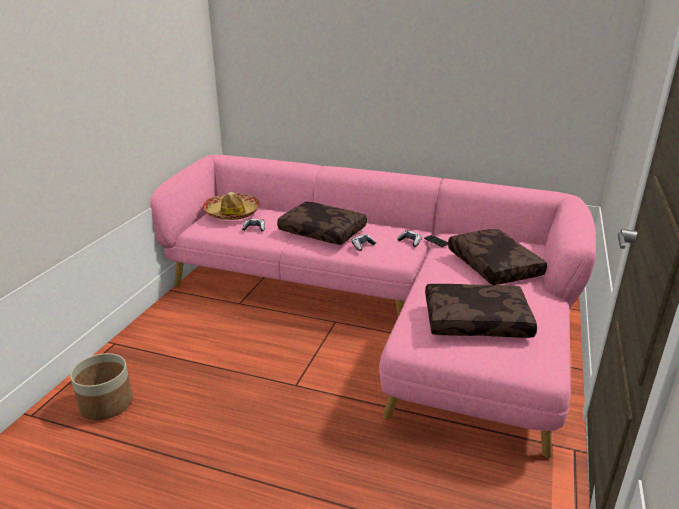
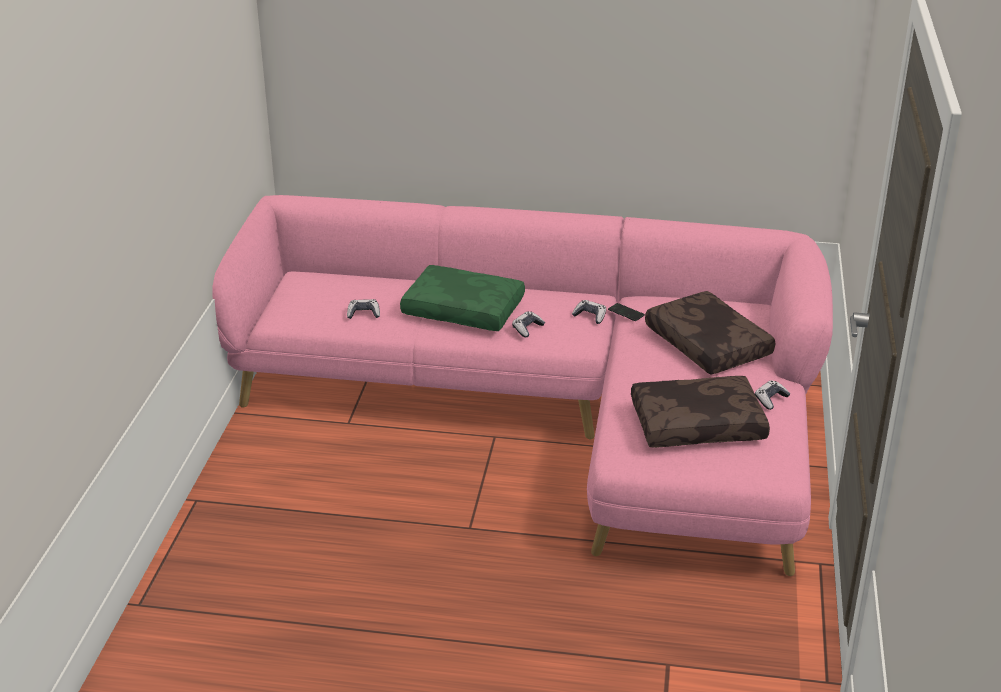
camera: 10 degrees left, 5 degrees up
(106, 404) = (231, 579): planter -> none
(232, 213) = (318, 289): hat -> none
(323, 231) = (464, 309): brown pillow -> green pillow
(540, 308) = (770, 399): none -> game controller

